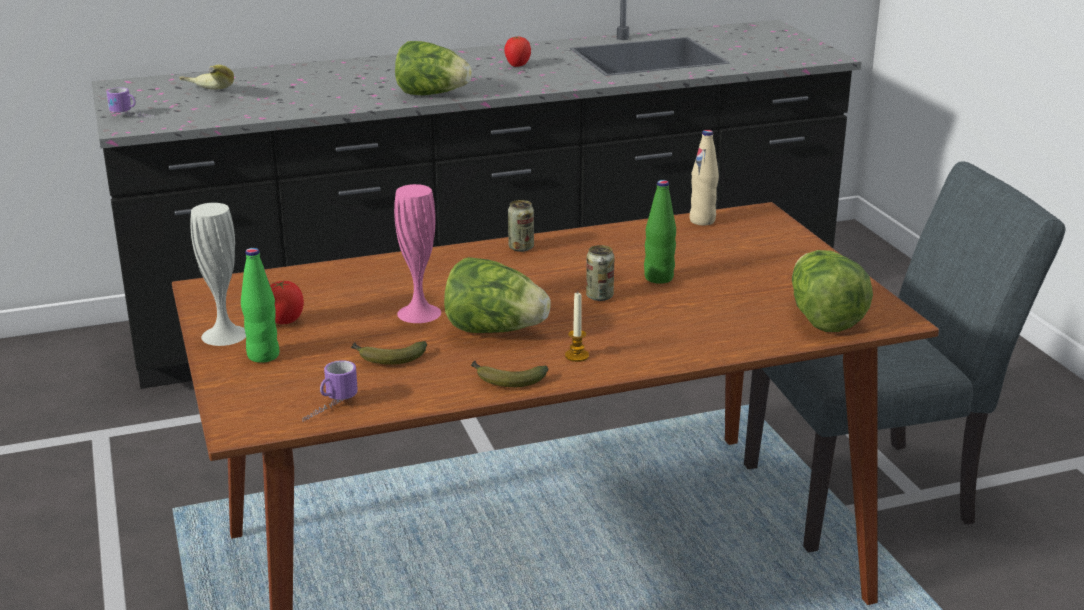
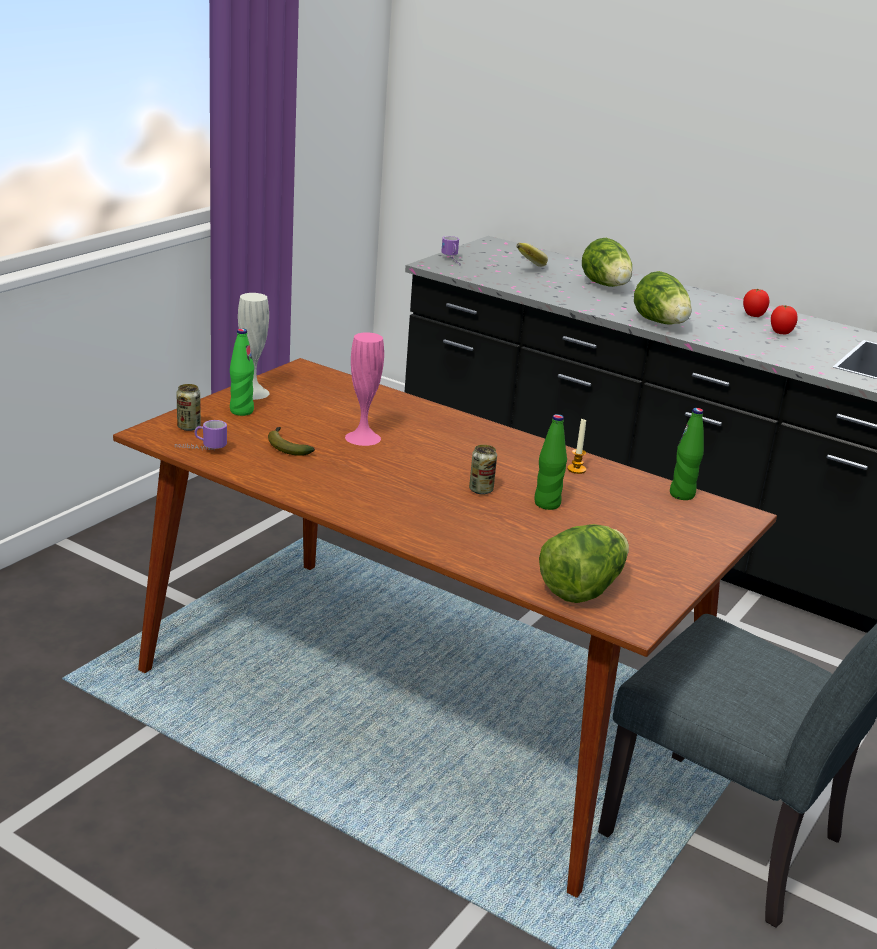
camera: 50 degrees right, 0 degrees up
(285, 322) = (292, 403): tomato -> tomato (753, 316)
(494, 330) = (374, 468): lettuce -> lettuce (607, 286)
(505, 380) = (308, 492): banana -> none
(521, 247) = (515, 441): can -> can (188, 427)
(577, 356) = (376, 507): candle -> candle (576, 469)
(702, 221) = (682, 495): beige bottle -> green bottle

